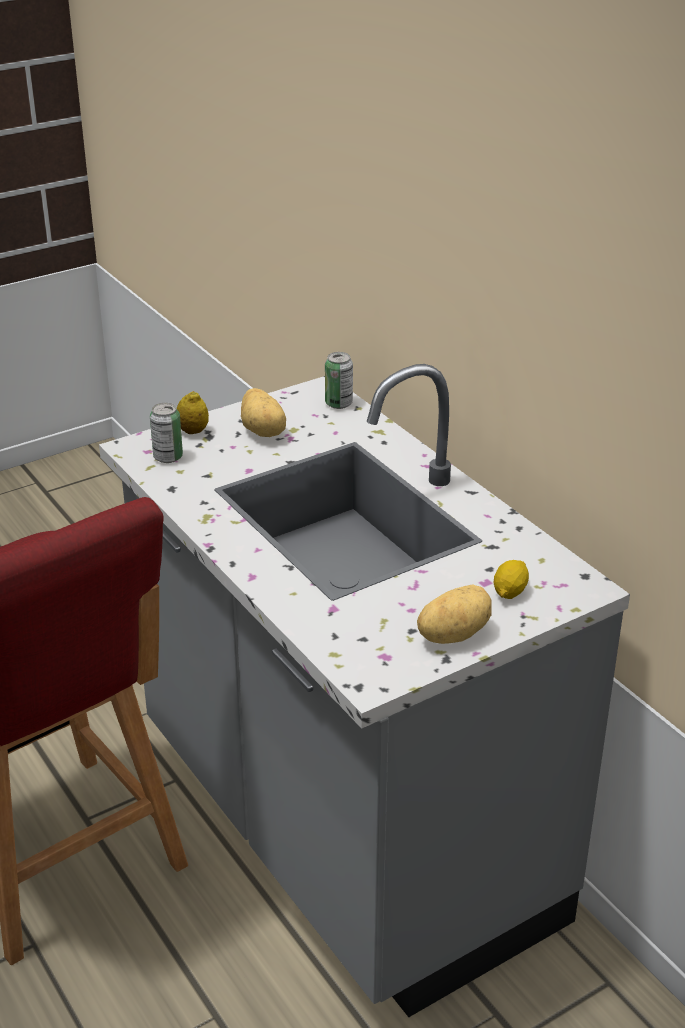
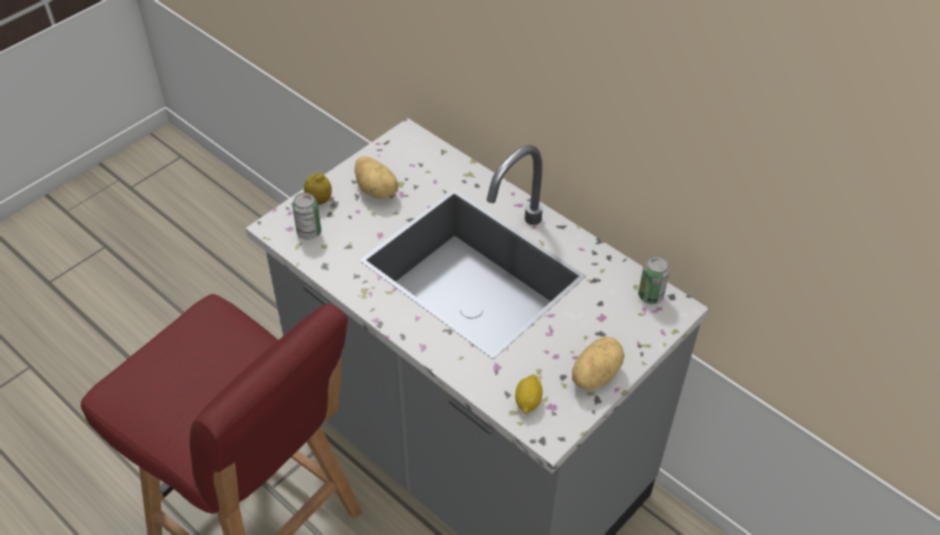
camera: 15 degrees left, 15 degrees up
(338, 403) = (427, 149): can -> can (650, 296)
(510, 592) = (622, 323): lemon -> lemon (528, 401)

